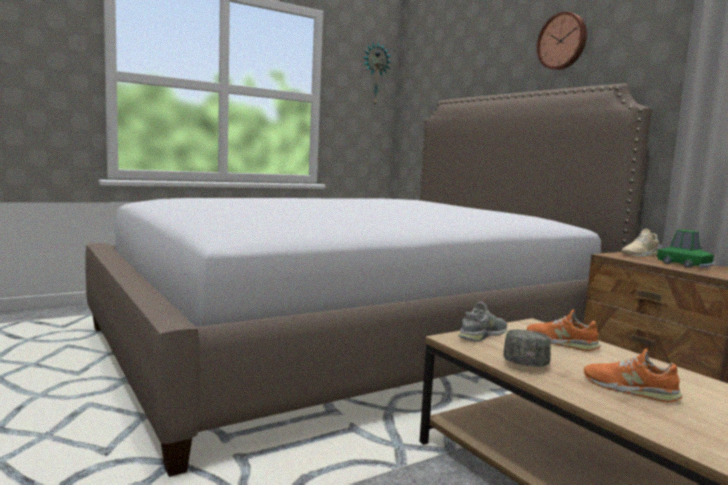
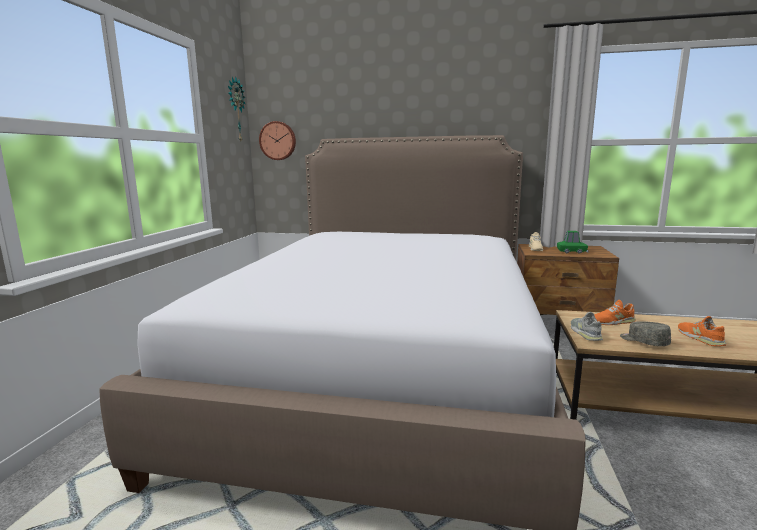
camera: 45 degrees left, 5 degrees up
(563, 41) = (441, 98): wall clock -> wall clock (278, 141)
(629, 389) = (700, 338): orange shoe -> orange shoe turned 90 degrees clockwise

